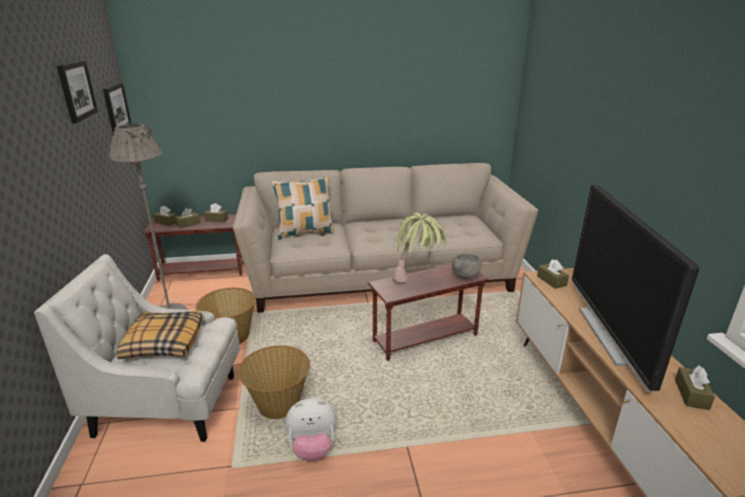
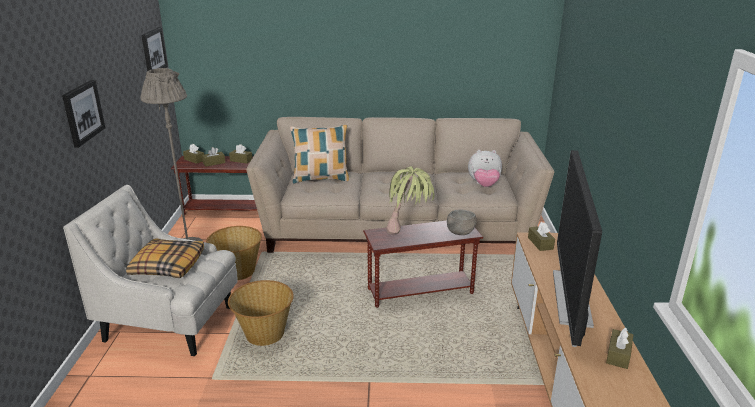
camera: 10 degrees right, 0 degrees up
(76, 90) = (116, 39): picture -> picture (83, 112)
(312, 448) = (284, 372): plush toy -> plush toy (484, 185)

